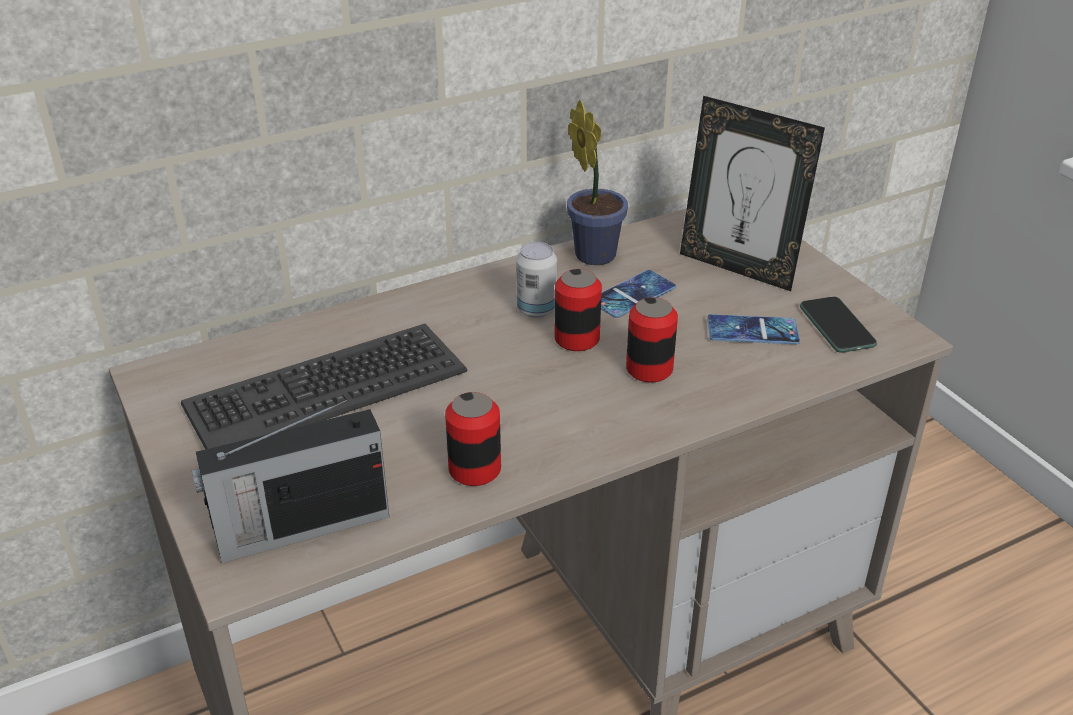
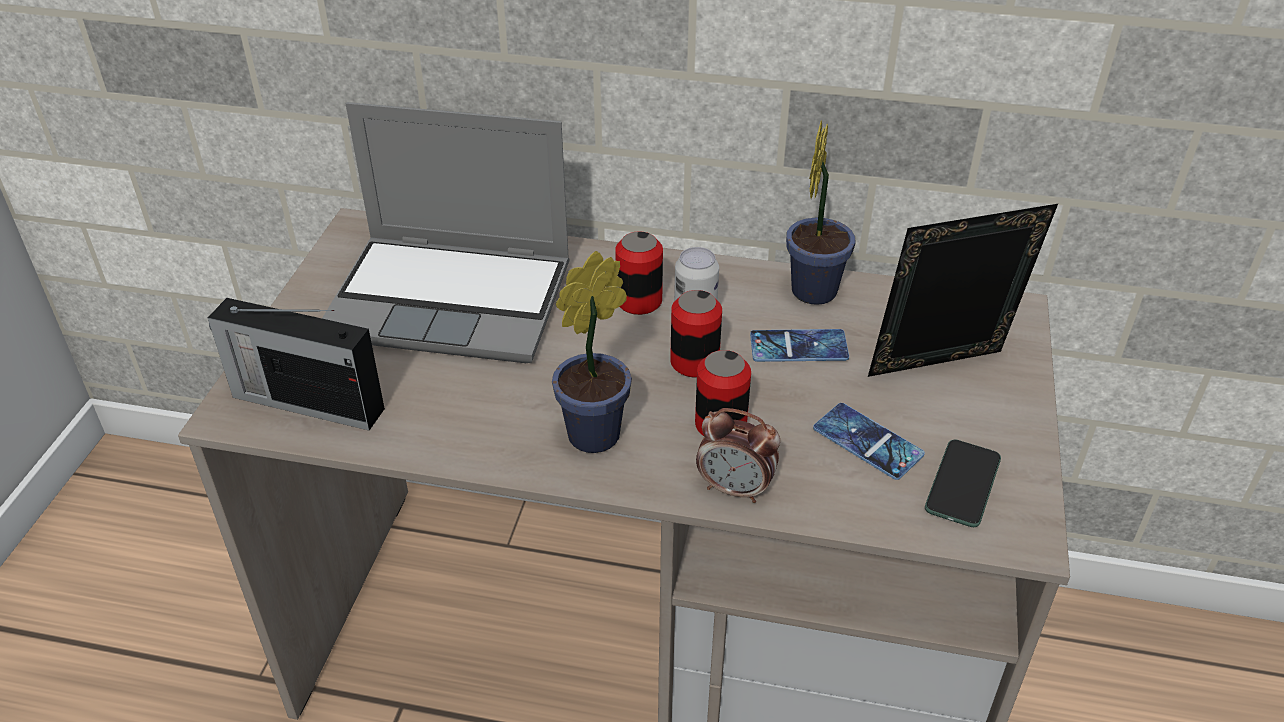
camera: 40 degrees right, 5 degrees up
(326, 388) = (453, 300): keyboard -> laptop
(474, 469) = (472, 429): can -> can (639, 301)
(573, 418) = (600, 432): none -> potted plant
(713, 403) = (735, 489): none -> alarm clock
(738, 267) = (940, 371): picture frame -> picture frame turned 90 degrees clockwise

